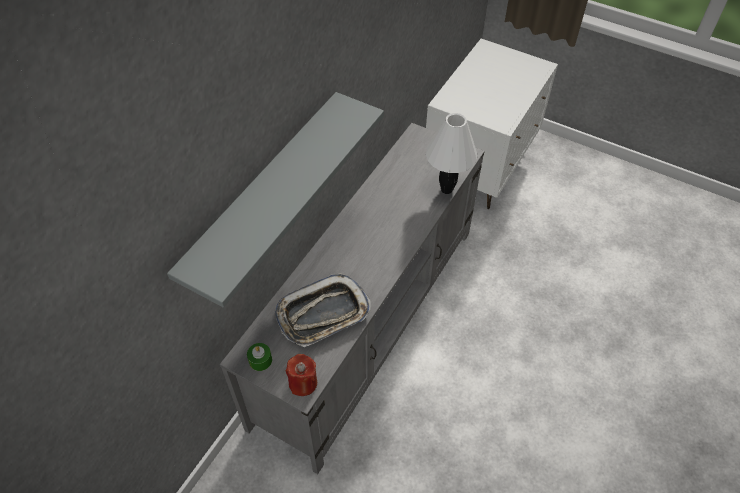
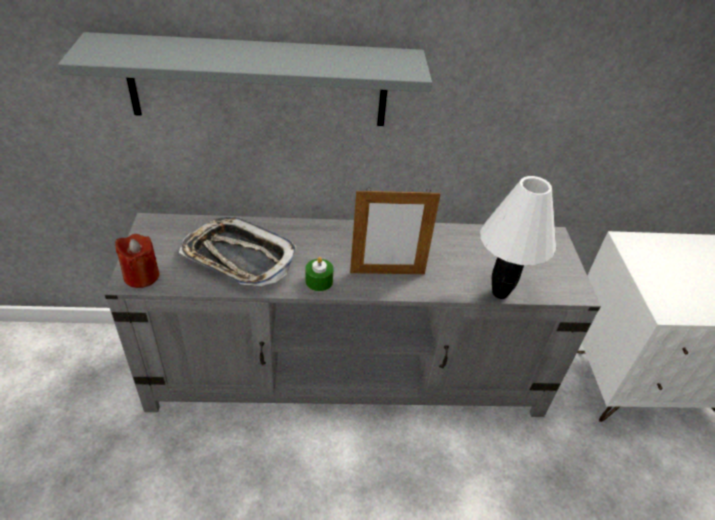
camera: 55 degrees right, 10 degrees down
(260, 360) = (154, 236): green candle -> green candle (319, 281)
(394, 236) = (387, 273): none -> picture frame

